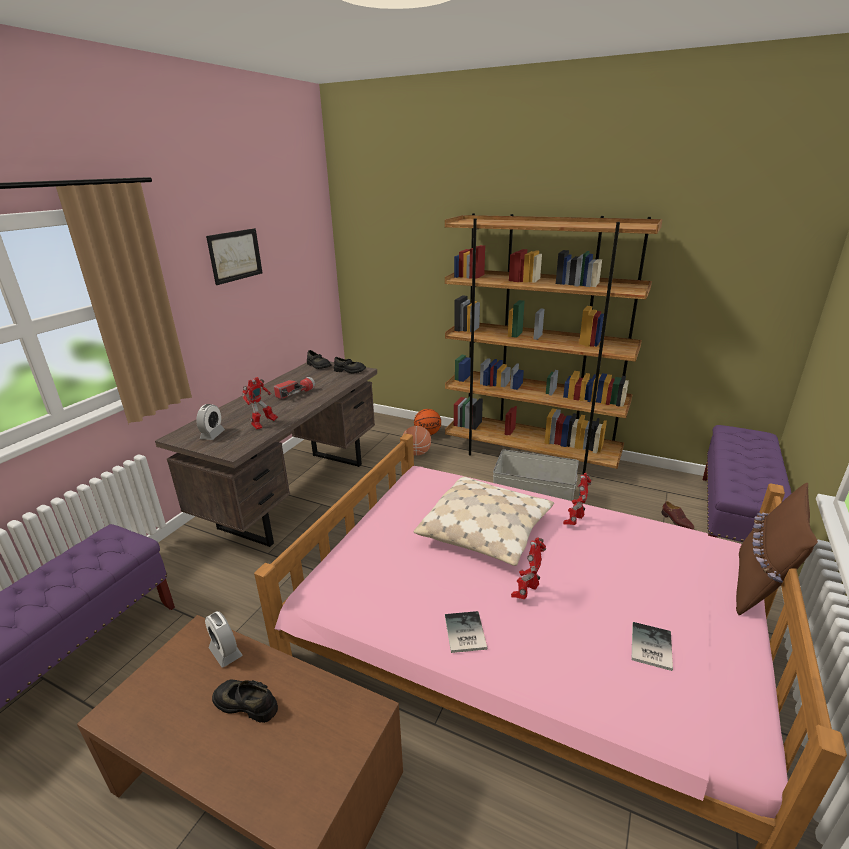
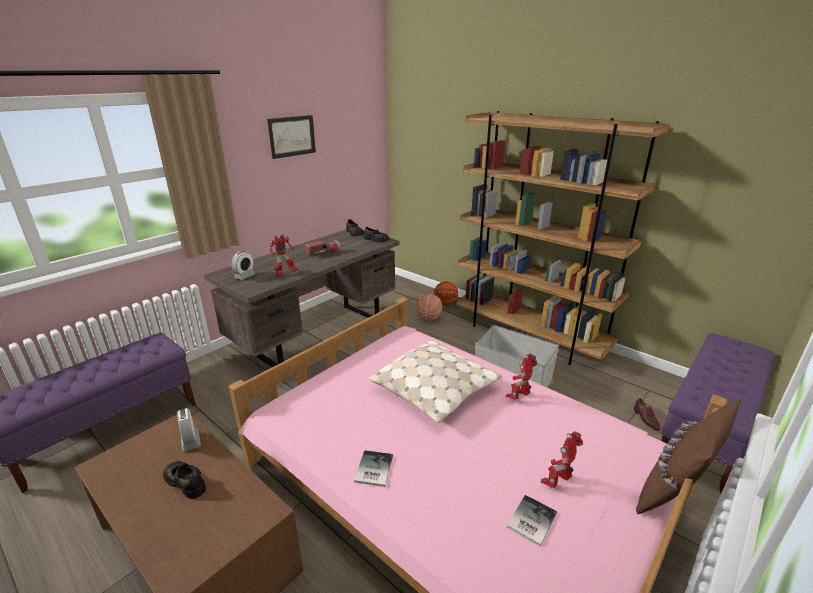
camera: 15 degrees right, 0 degrees up
(526, 593) = (443, 449): toy robot -> toy robot (557, 482)

